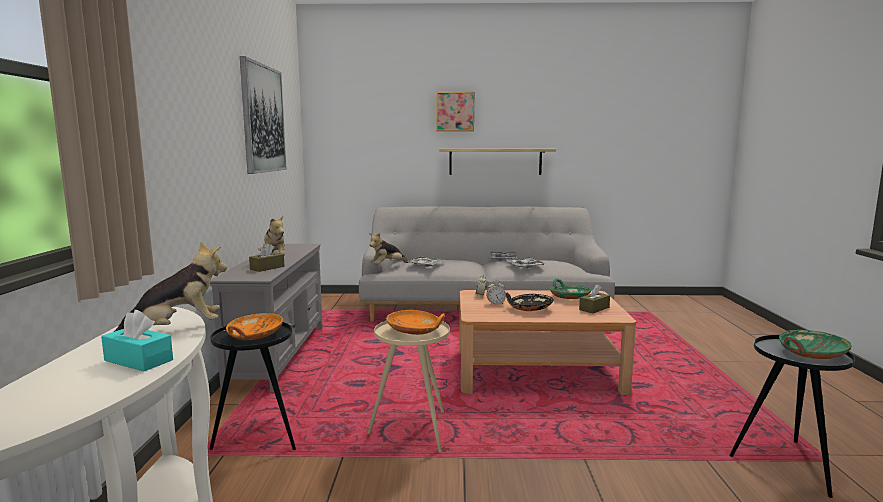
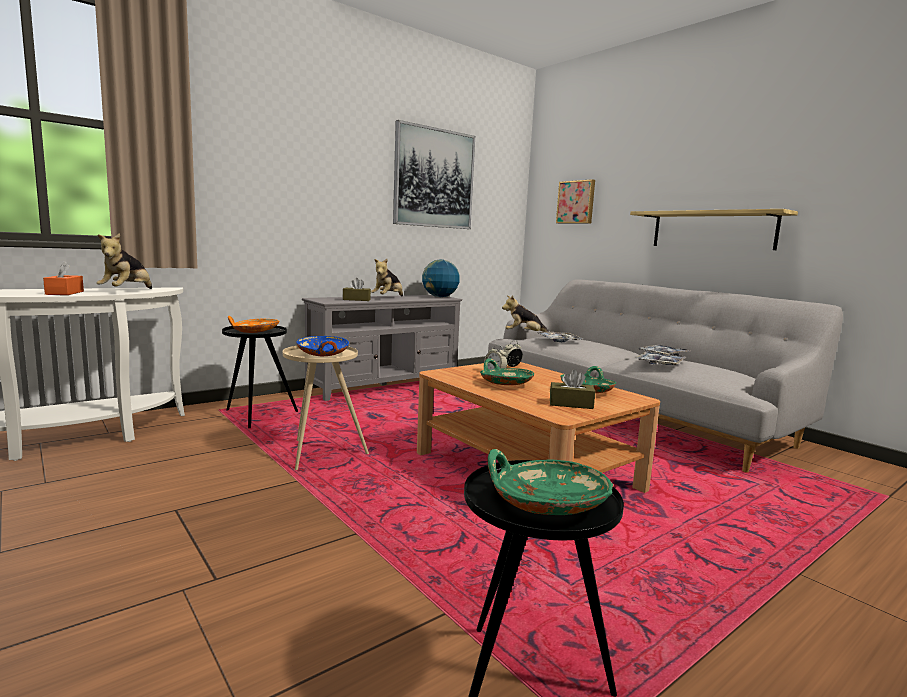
camera: 50 degrees right, 0 degrees up
(138, 360) = (65, 293): turquoise tissue box -> orange tissue box
(177, 331) = (127, 291): plush toy -> plush toy turned 75 degrees clockwise
(298, 246) = (440, 297): none -> globe
(415, 331) = (323, 354): orange bowl -> blue bowl
(455, 111) = (669, 166): picture -> picture (576, 202)
(529, 309) = (505, 384): black bowl -> green bowl

